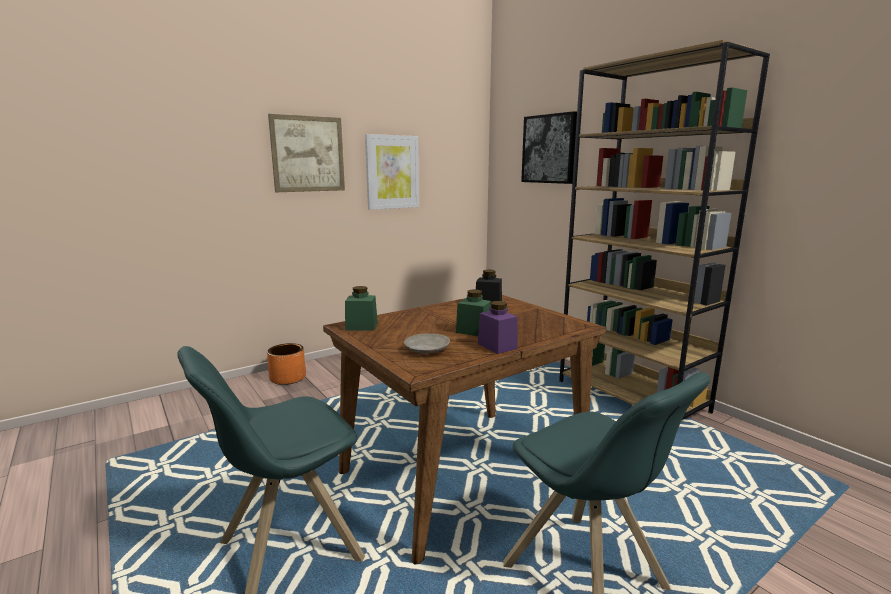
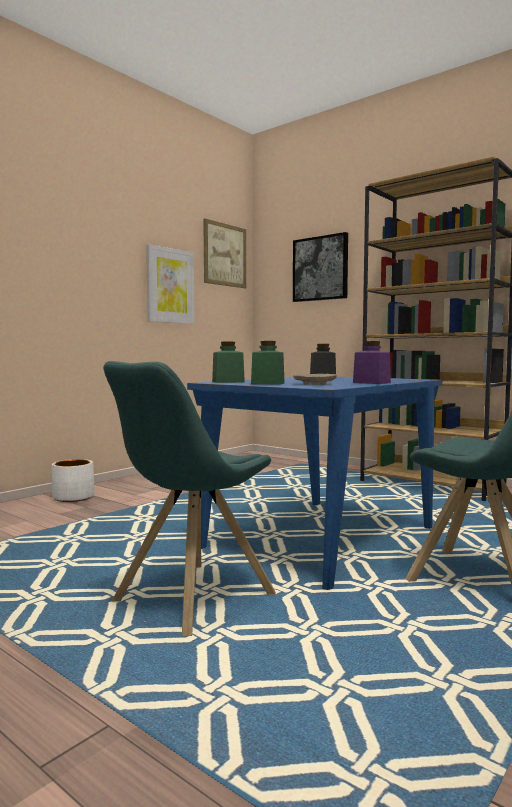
camera: 15 degrees left, 10 degrees down
(288, 378) = (73, 497): orange planter -> white planter
(308, 154) = (93, 257): picture -> picture (225, 255)
(461, 473) = (320, 538): brown dining table -> blue dining table
(474, 331) = (337, 381): green jar -> green jar (268, 383)

